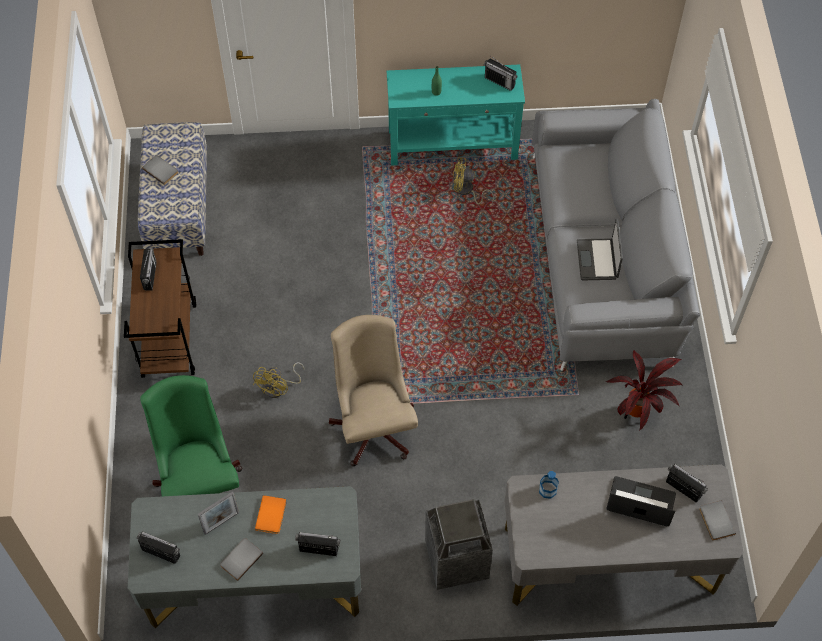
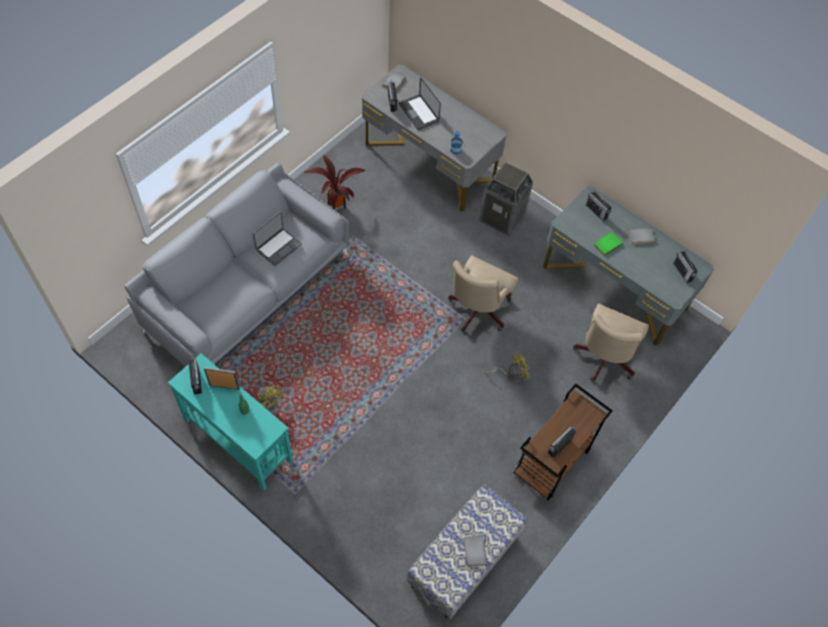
camera: 140 degrees left, 0 degrees up
(200, 483) = (603, 359): green office chair -> beige office chair
(221, 523) = (637, 261): picture frame -> picture frame (224, 387)
(272, 515) = (607, 244): orange book -> green book

